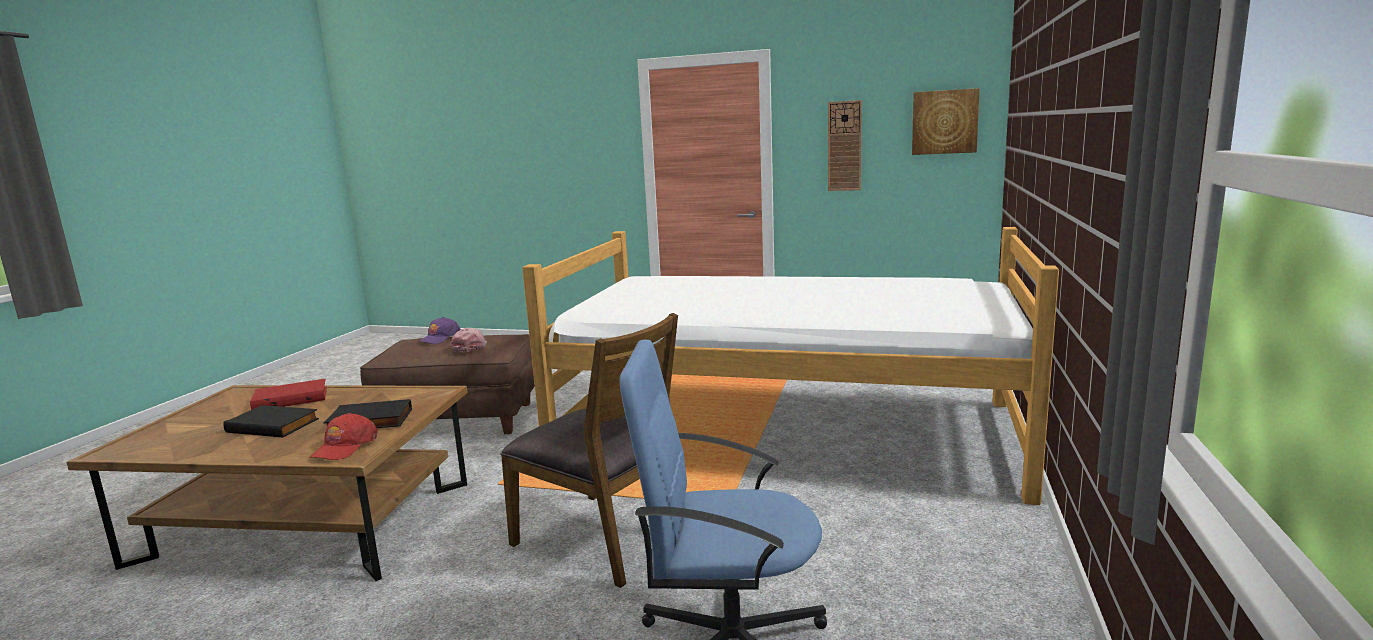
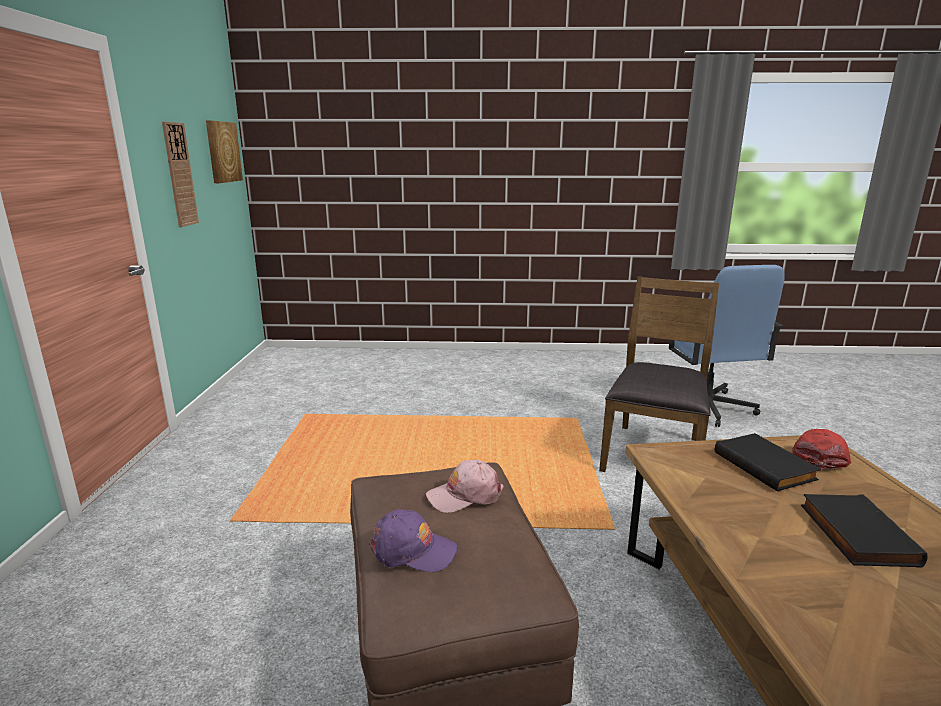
camera: 105 degrees left, 5 degrees up
(291, 398) = (790, 570): red book -> none
(345, 447) = (820, 455): red cap -> red cap turned 60 degrees counterclockwise
(788, 431) = (443, 407): bed -> none

